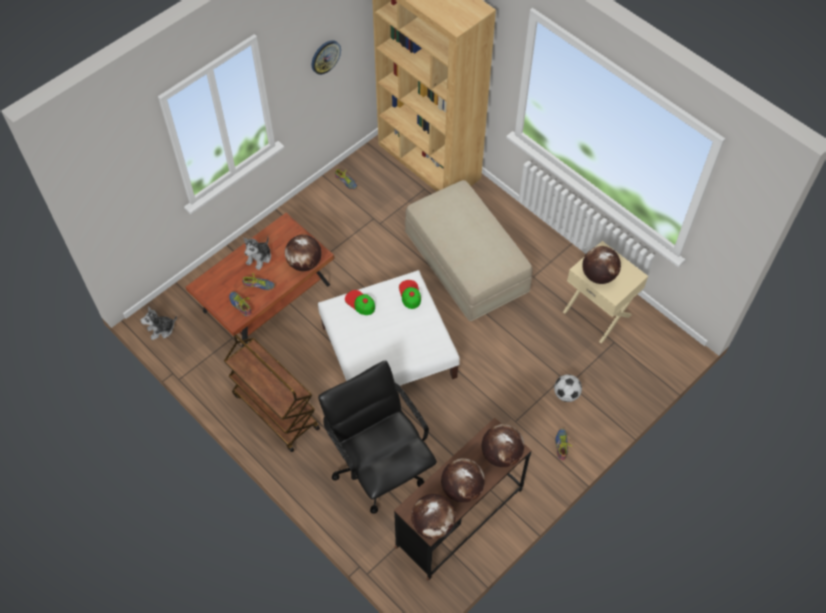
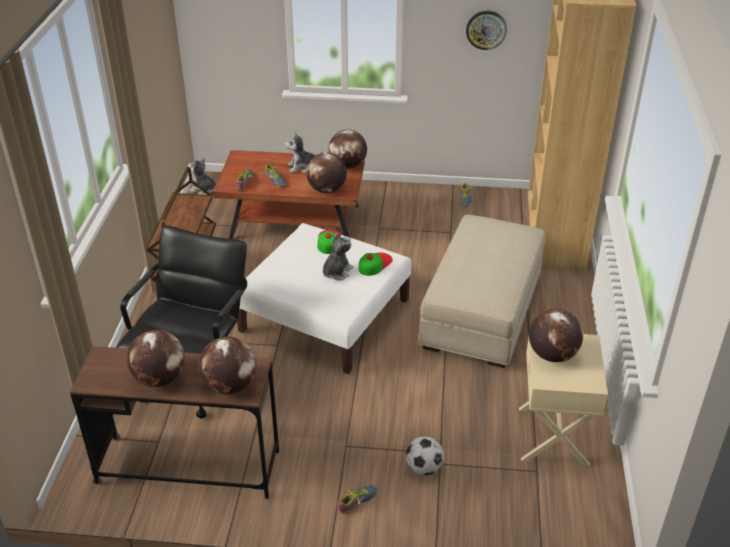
camera: 50 degrees right, 20 degrees down
(398, 321) = (336, 272): none -> plush toy
(433, 524) = (98, 380): globe -> globe (348, 166)

